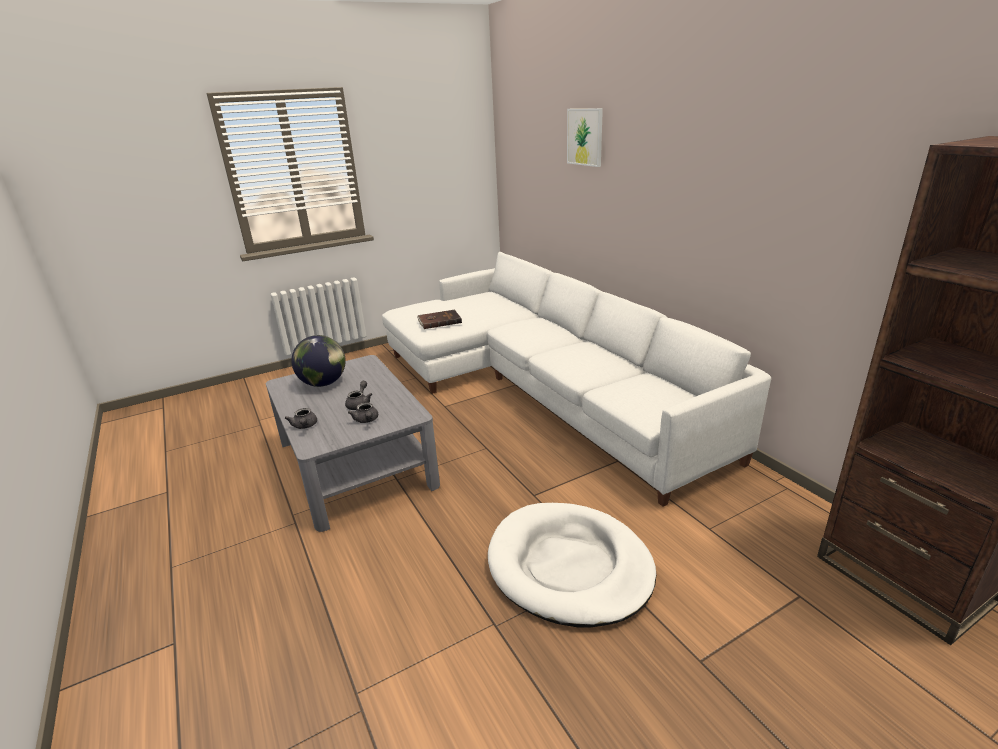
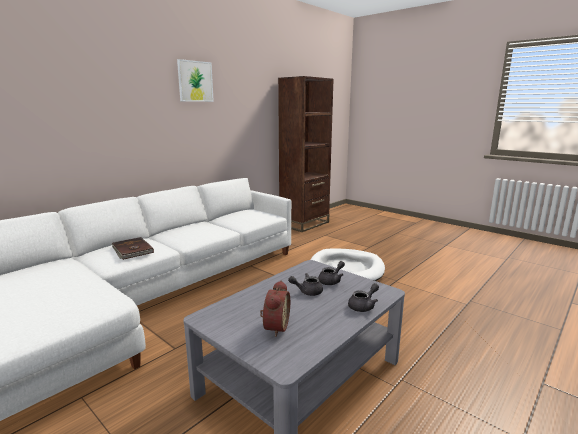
camera: 110 degrees left, 10 degrees down
(324, 383) = (274, 327): globe -> alarm clock
(439, 321) = (73, 298): brown book -> brown book (132, 250)
(585, 137) = (47, 72): picture -> picture (195, 81)

